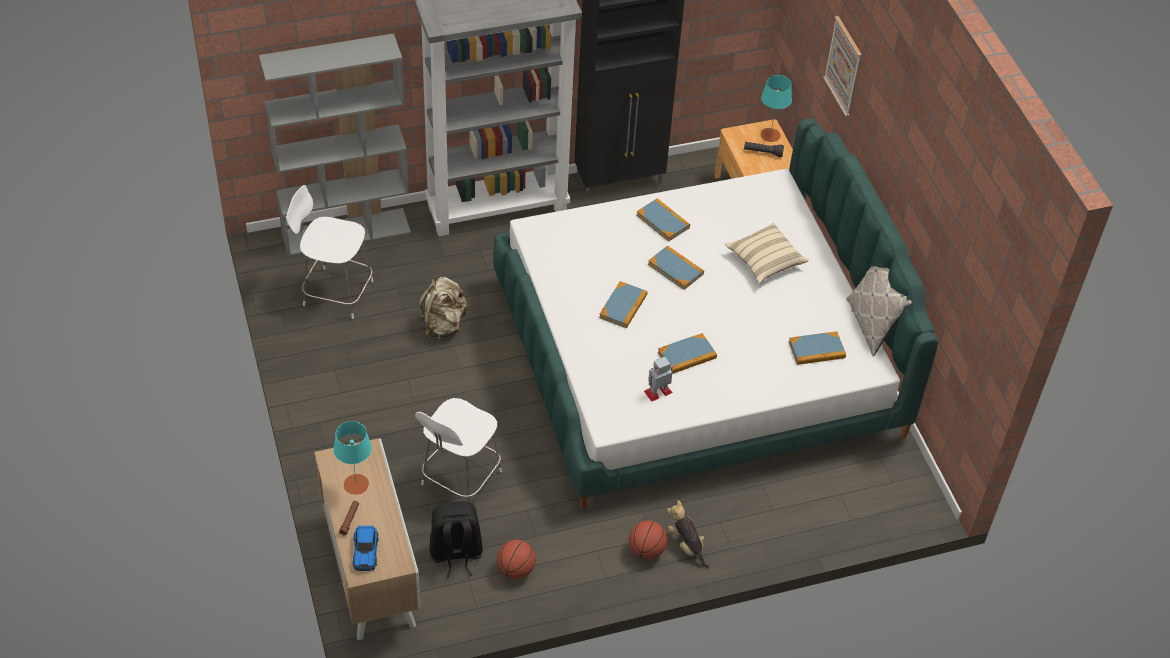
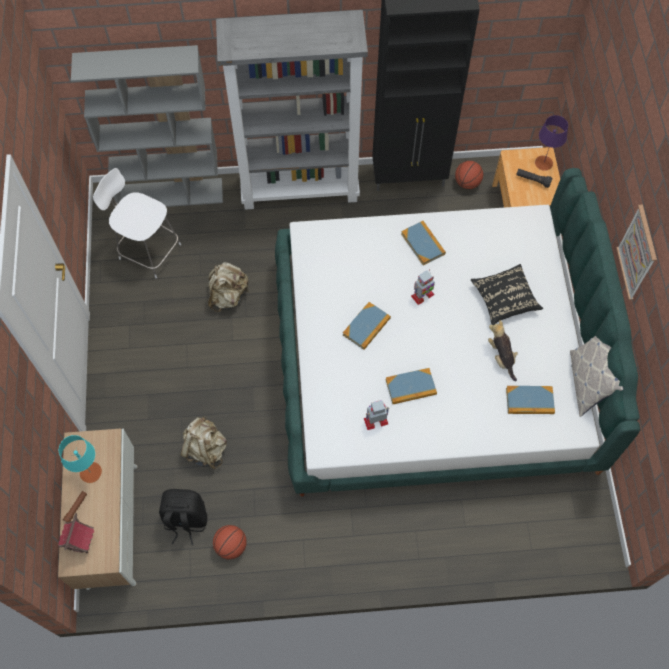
camera: 15 degrees right, 15 degrees up
(366, 551) = (82, 542): toy car -> toy house
(459, 480) = (205, 449): white chair -> beige backpack
(646, 550) = (345, 547): basketball -> basketball (467, 182)
(675, 269) = (422, 295): book -> toy robot
(687, 545) = (381, 548): plush toy -> plush toy (501, 357)
(764, 261) = (504, 299): beige pillow -> black pillow
(770, 135) = (544, 163): turquoise table lamp -> purple table lamp
(843, 66) = (611, 137): picture -> picture (637, 253)

